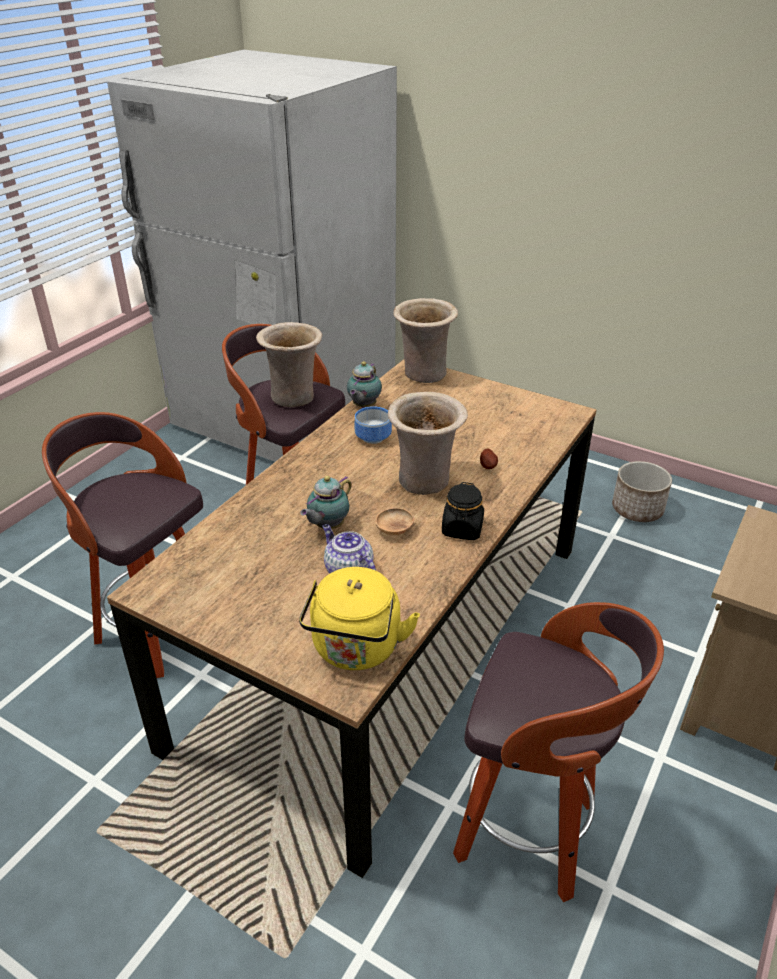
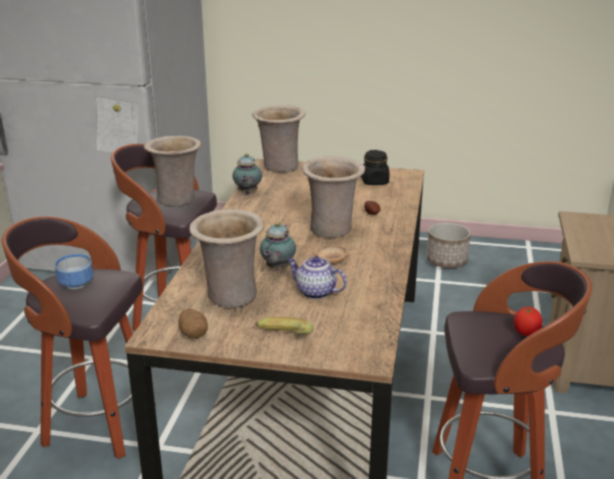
camera: 20 degrees left, 10 degrees down
(183, 598) = (193, 333): none -> potato
(252, 554) = (229, 296): none -> beige vase
(268, 635) = (283, 342): none -> banana
(356, 650) = (358, 336): yellow kettle -> none
(374, 437) = (271, 210): bowl -> bowl (78, 283)
(462, 529) = (381, 252): black jar -> black jar (374, 181)
(580, 691) = (526, 332): none -> tomato

